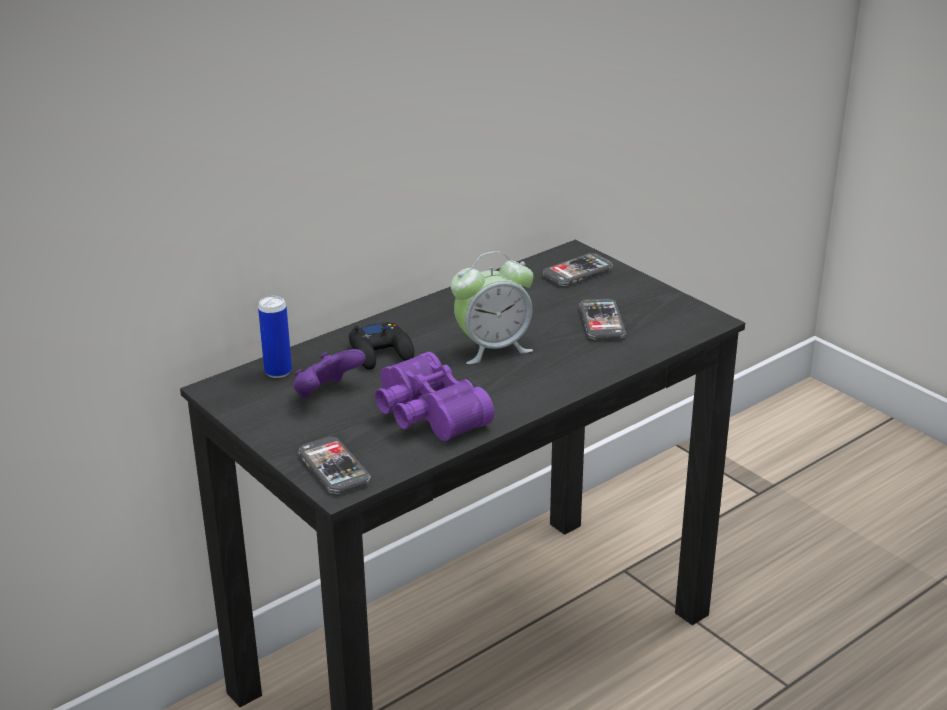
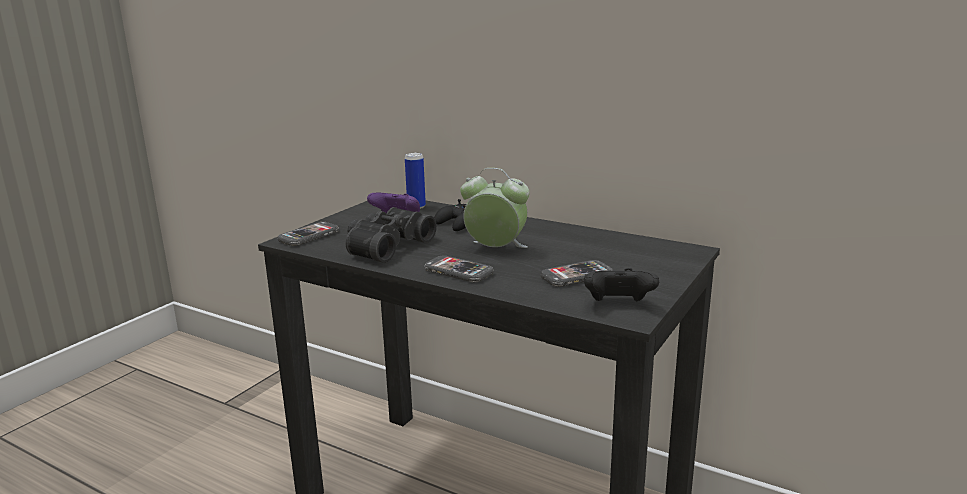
camera: 70 degrees right, 10 degrees down
(425, 415) = (386, 246): purple binoculars -> black binoculars
(493, 348) = (496, 249): alarm clock -> alarm clock turned 150 degrees clockwise
(577, 272) = (656, 256): phone -> phone (458, 271)
(683, 320) = (618, 305): none -> black game controller

